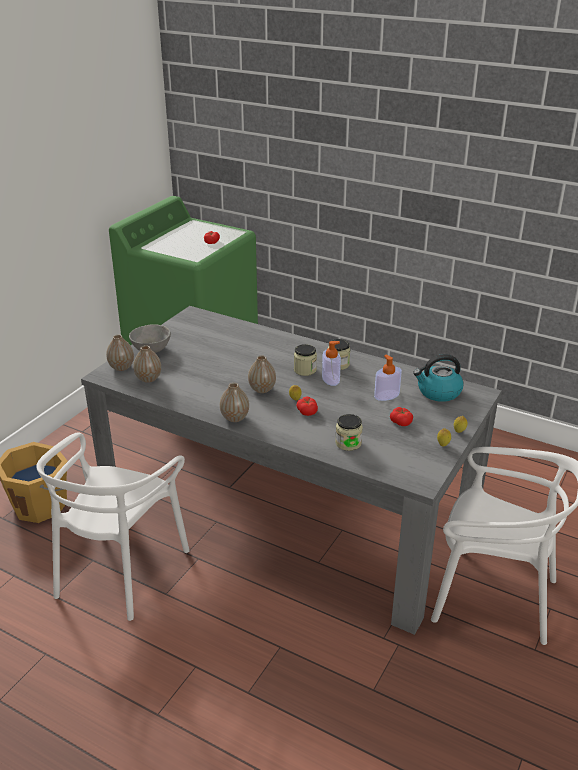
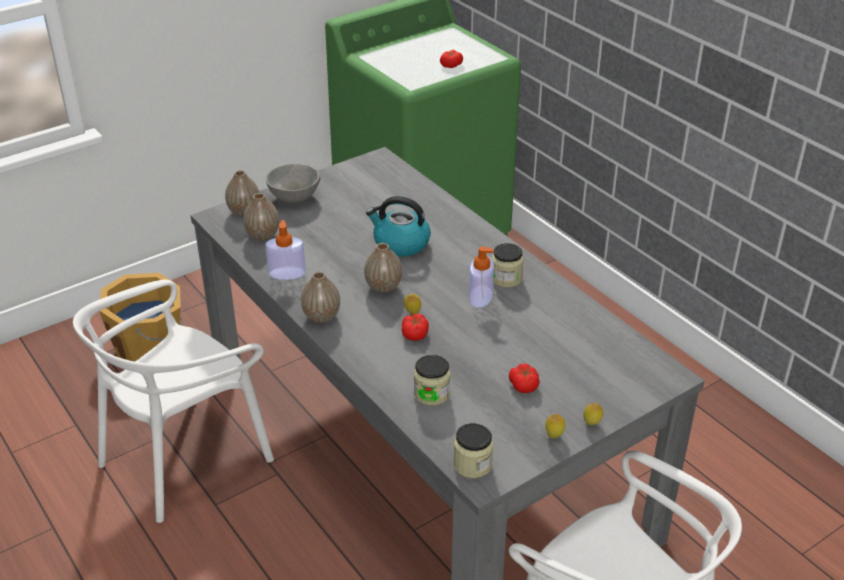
camera: 25 degrees right, 5 degrees up
(305, 370) = (457, 274): jar -> jar (472, 464)
(386, 395) = (535, 341): soap dispenser -> soap dispenser (287, 273)
(438, 392) = (610, 357): kettle -> kettle (400, 243)

